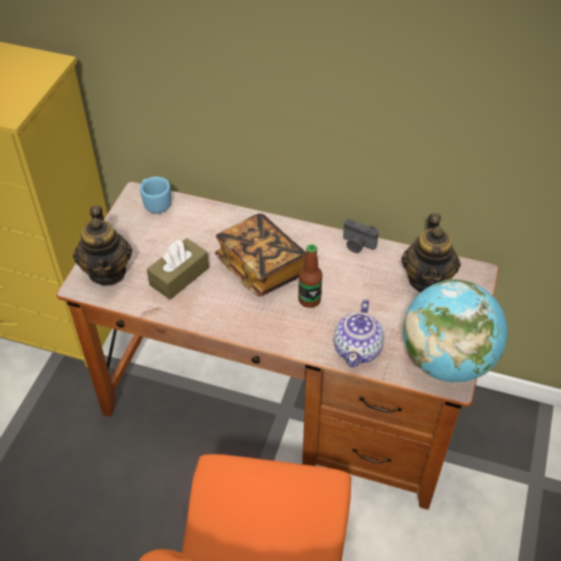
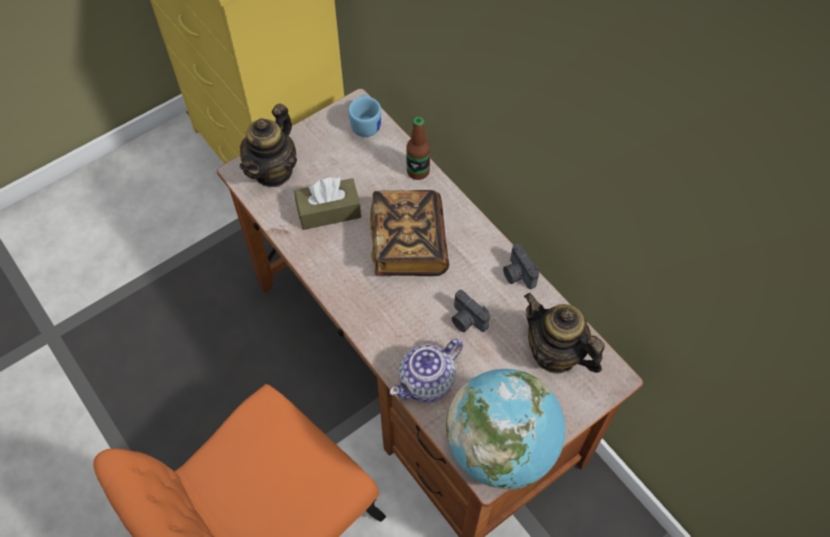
camera: 35 degrees right, 10 degrees up
(309, 300) = (424, 304): bottle -> bottle (418, 171)
(349, 293) = (466, 320): none -> camera
(427, 280) = (555, 353): teapot -> teapot turned 90 degrees clockwise

